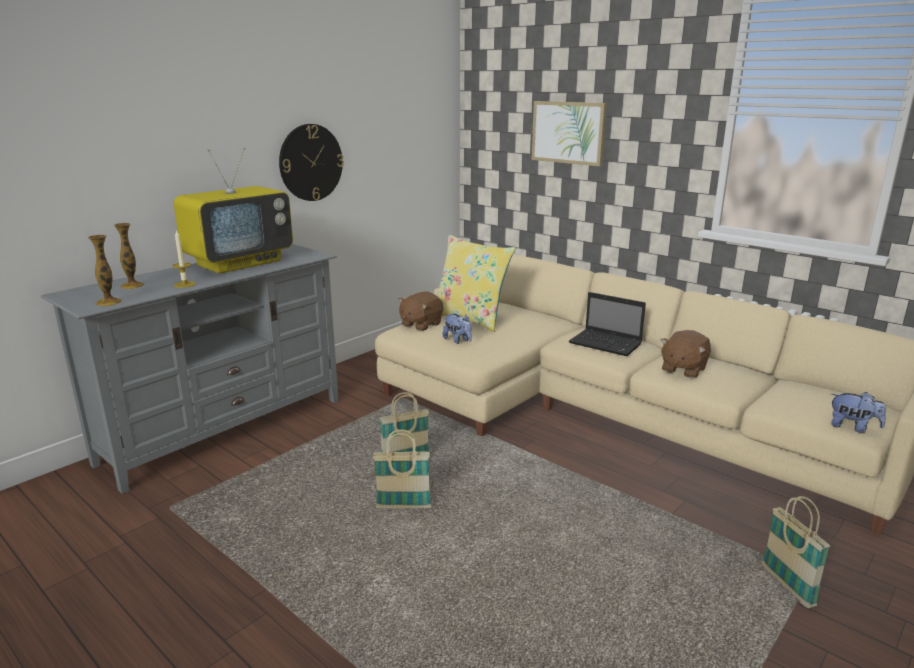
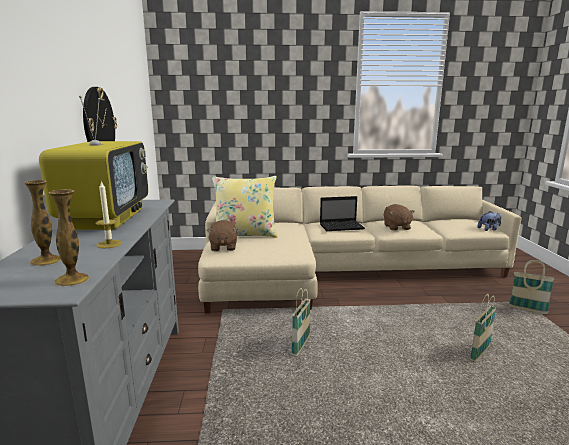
camera: 45 degrees left, 5 degrees down
(403, 507) = (350, 371): basket -> basket (480, 353)
(458, 340) = (268, 248): plush toy -> none
(568, 132) = (251, 102): picture -> none

